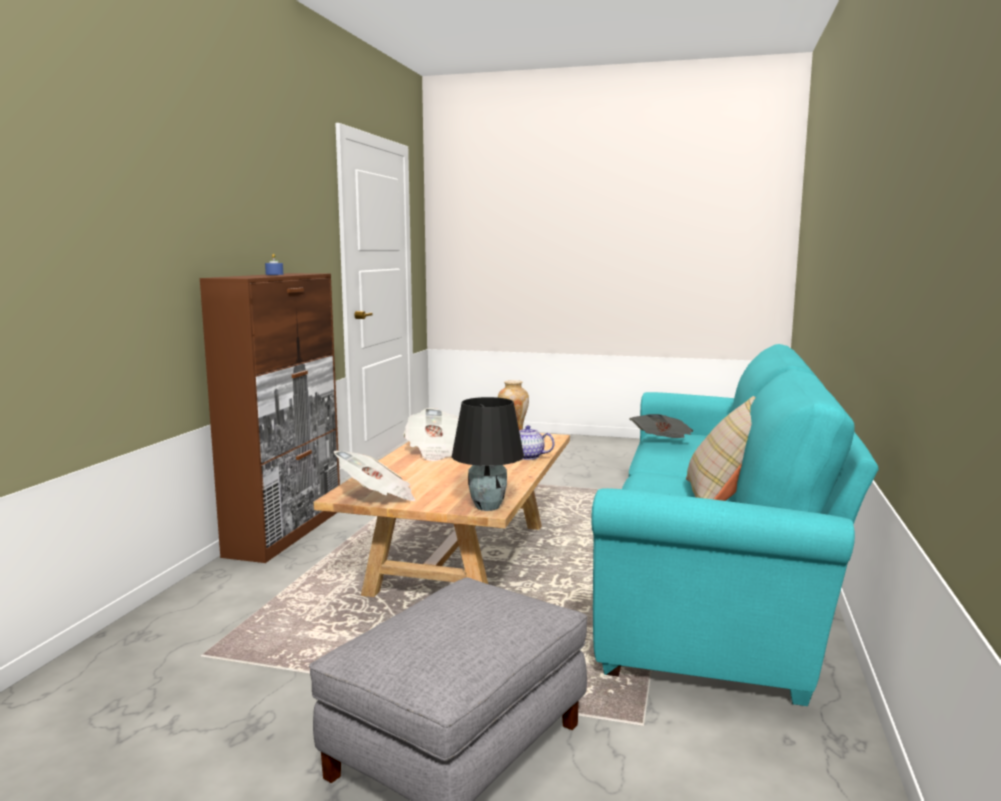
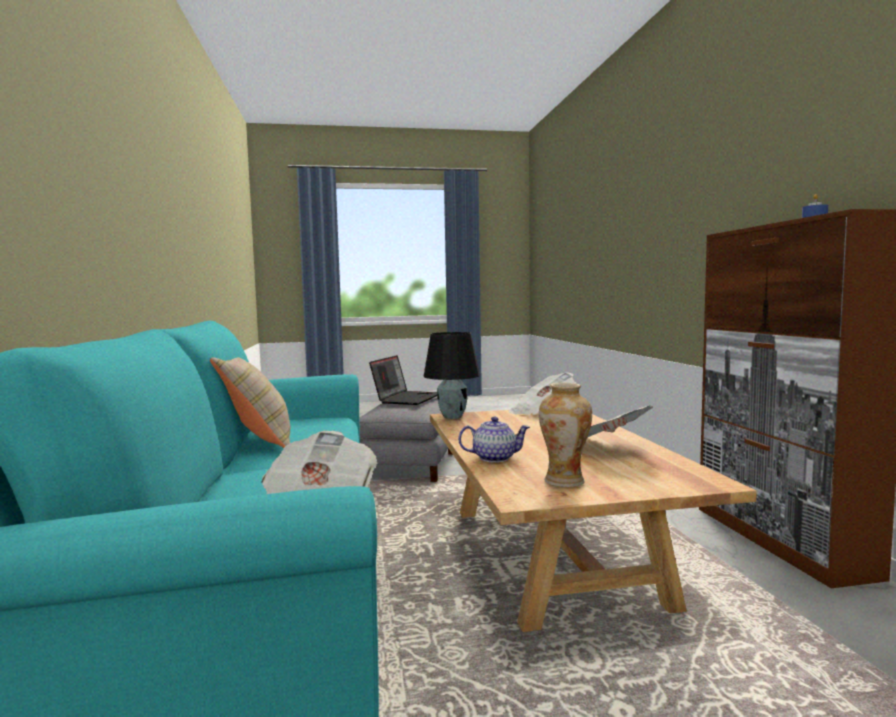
camera: 155 degrees right, 5 degrees down
(451, 626) = (406, 398): none -> laptop

